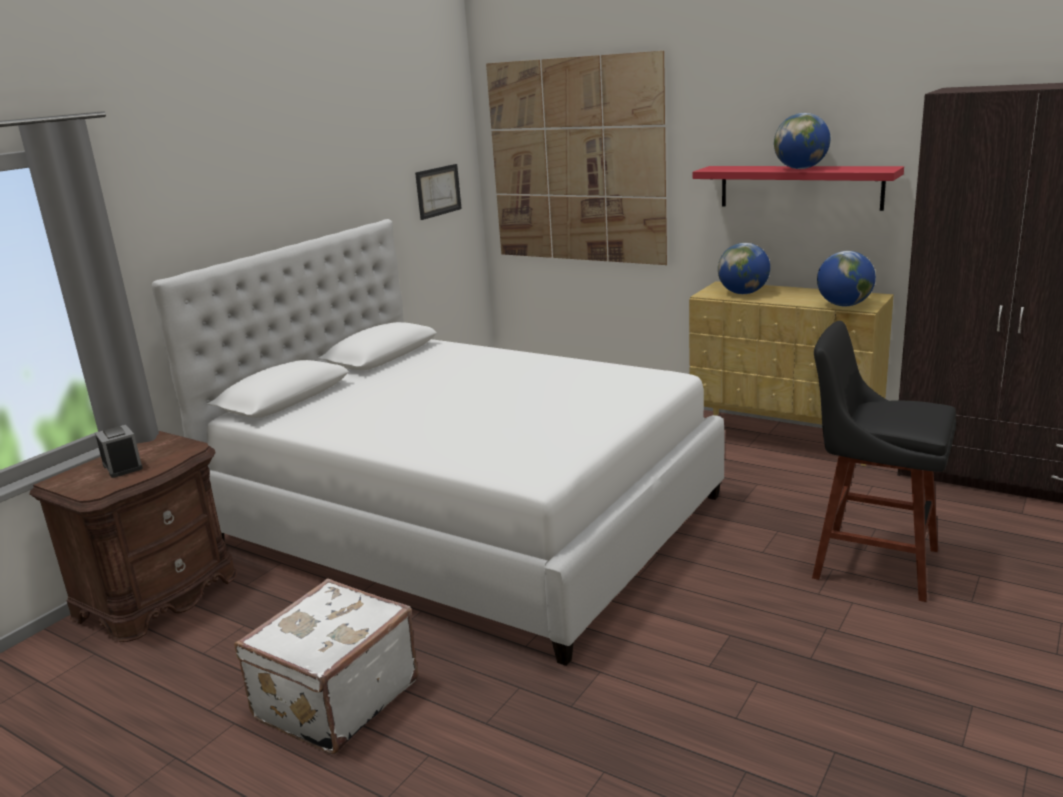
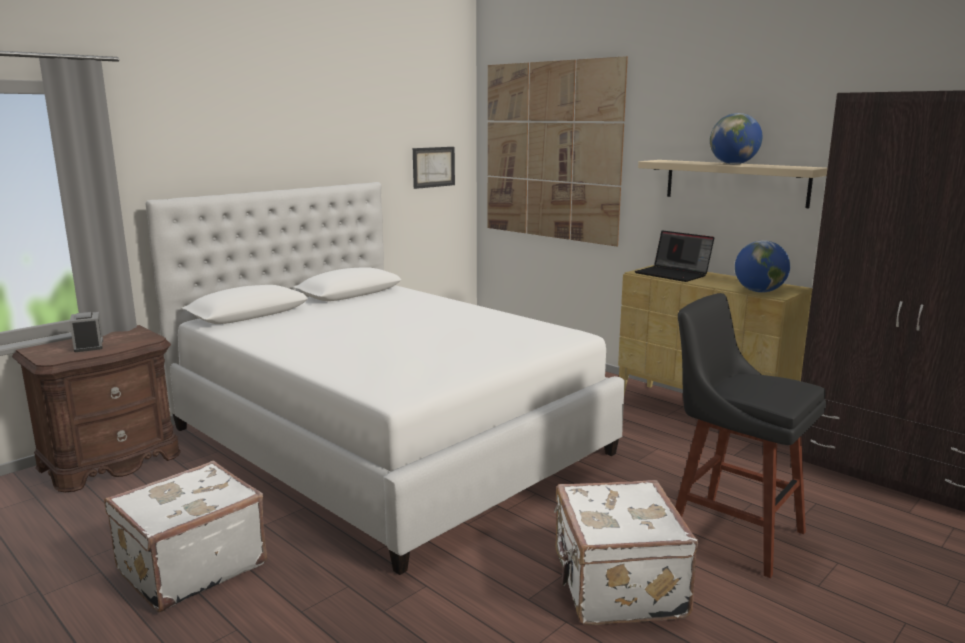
camera: 10 degrees right, 5 degrees down
(743, 293) = (673, 274): globe -> laptop
(786, 636) = (616, 586): none -> white suitcase
(800, 187) = (735, 182): red shelf -> beige shelf

